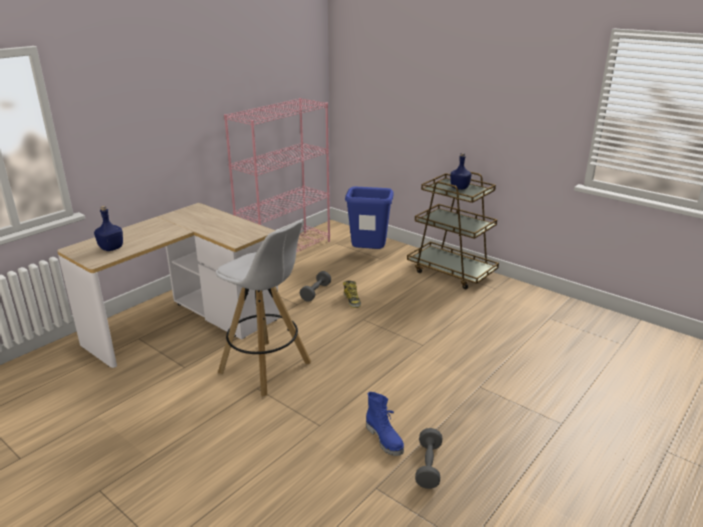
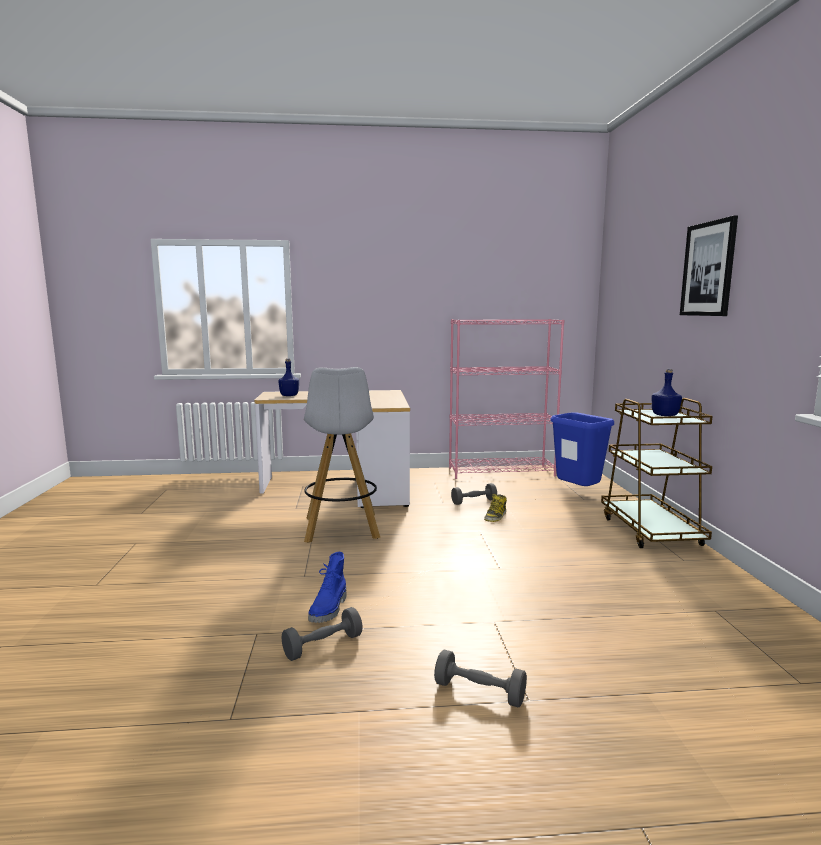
camera: 45 degrees right, 15 degrees down
(480, 73) = (708, 269): none -> picture
(539, 435) = (479, 692): none -> grey dumbbell

